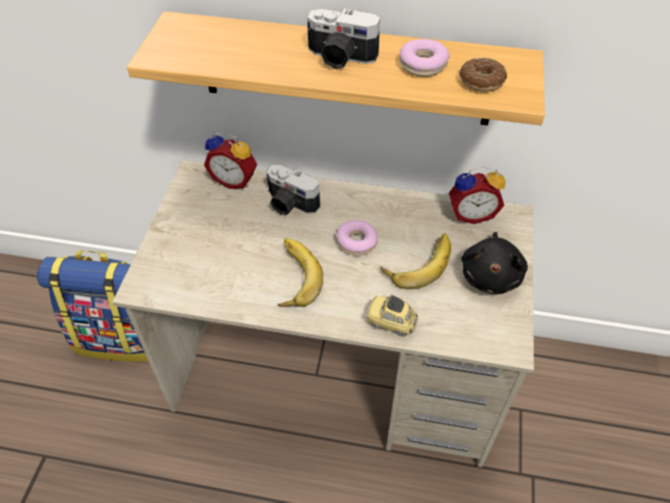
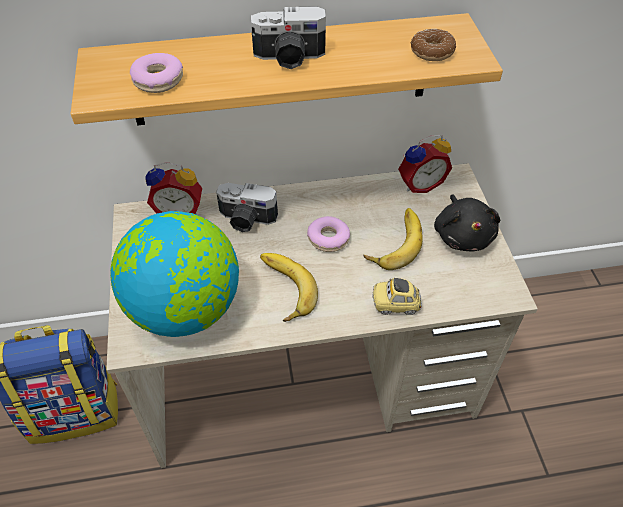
camera: 20 degrees left, 0 degrees up
(200, 270) = (185, 309): none -> globe
(423, 64) = (371, 48): donut -> donut (158, 80)

